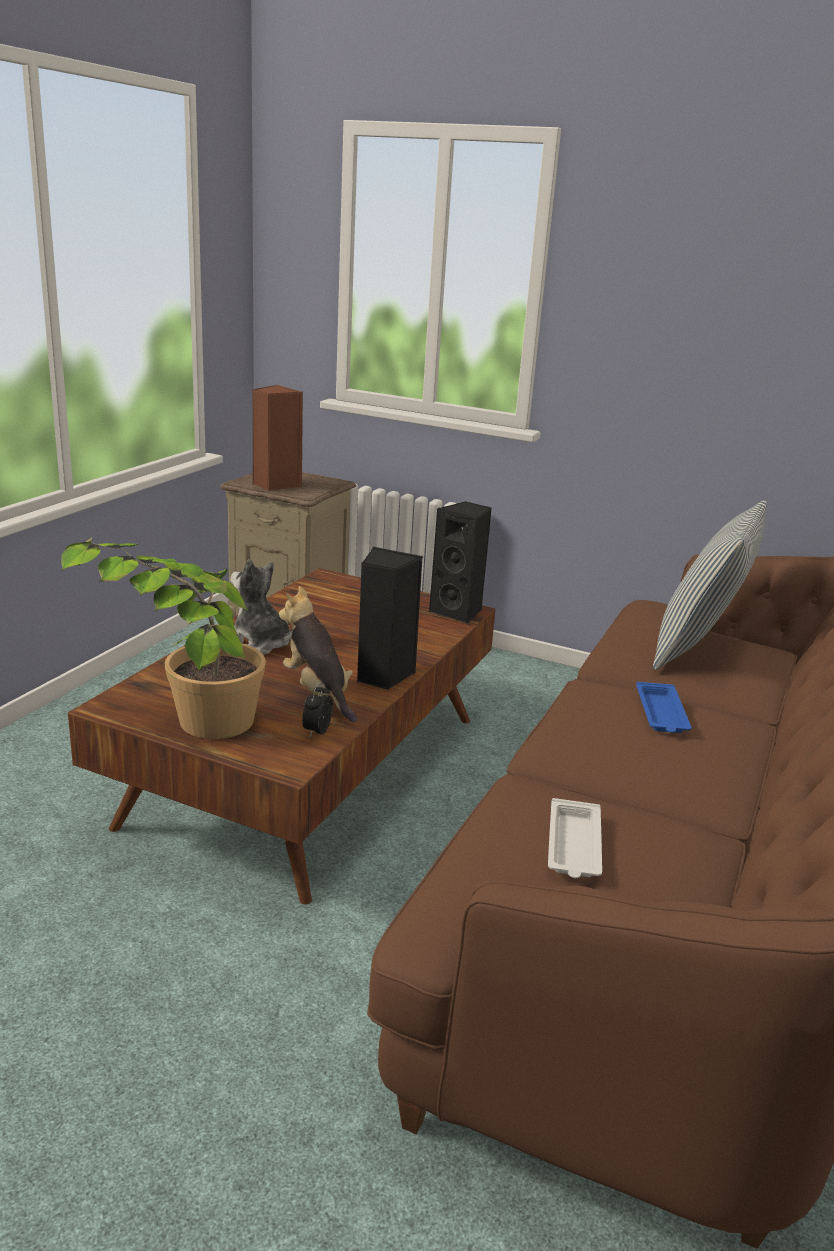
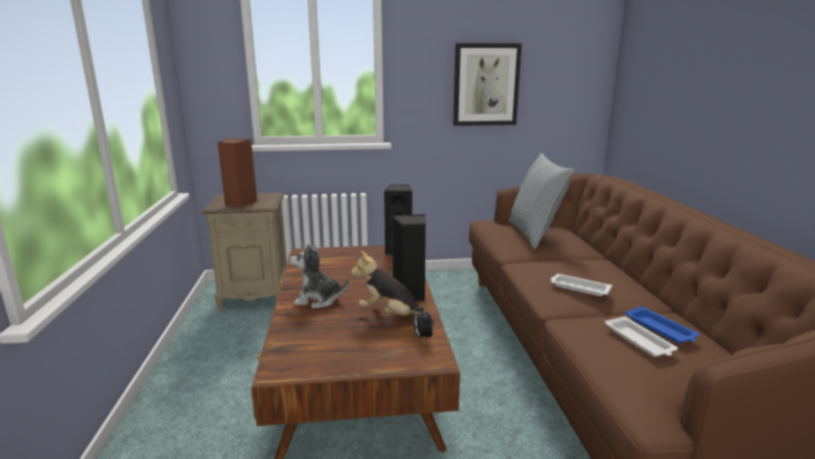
camera: 30 degrees left, 5 degrees down
(180, 713) = (330, 357): potted plant -> none
(618, 746) = (579, 288): none -> white tray
(661, 714) = (570, 267): blue tray -> blue tray (661, 329)
(725, 353) = (486, 85): none -> picture

